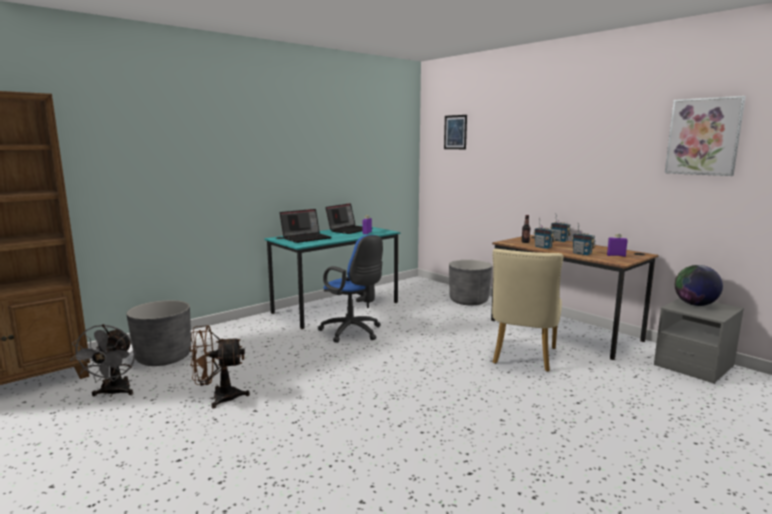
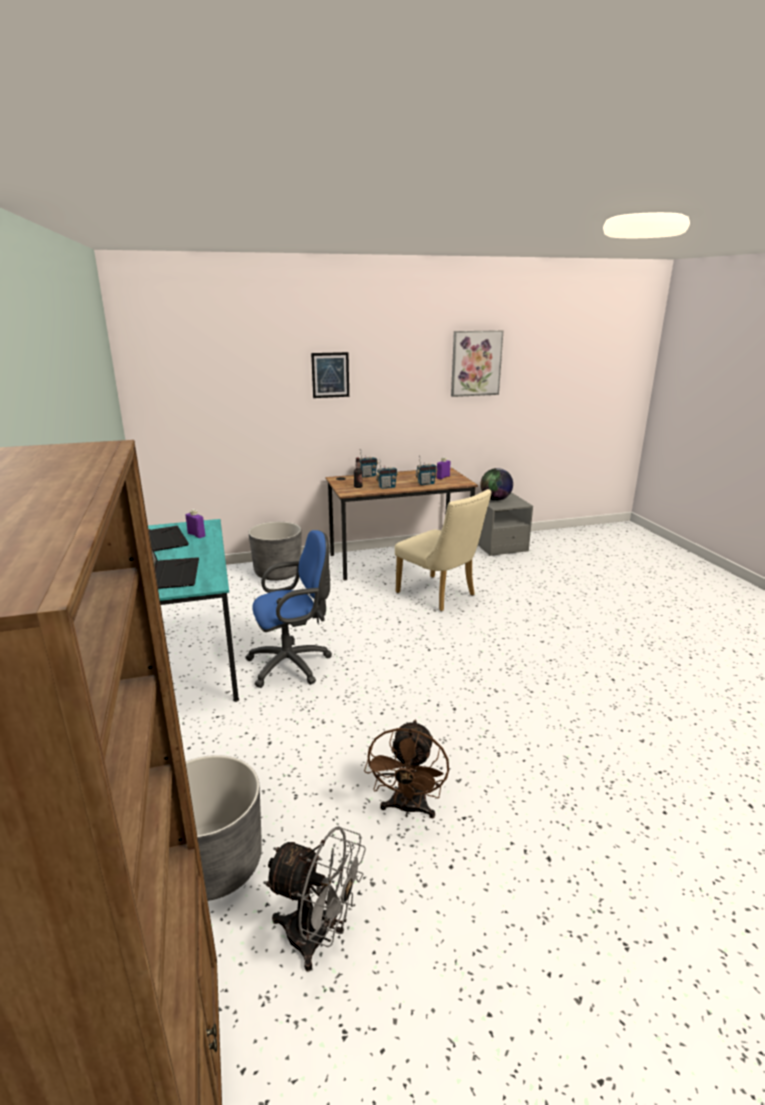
camera: 65 degrees left, 10 degrees up
(455, 132) = (190, 363): picture -> picture (330, 375)

